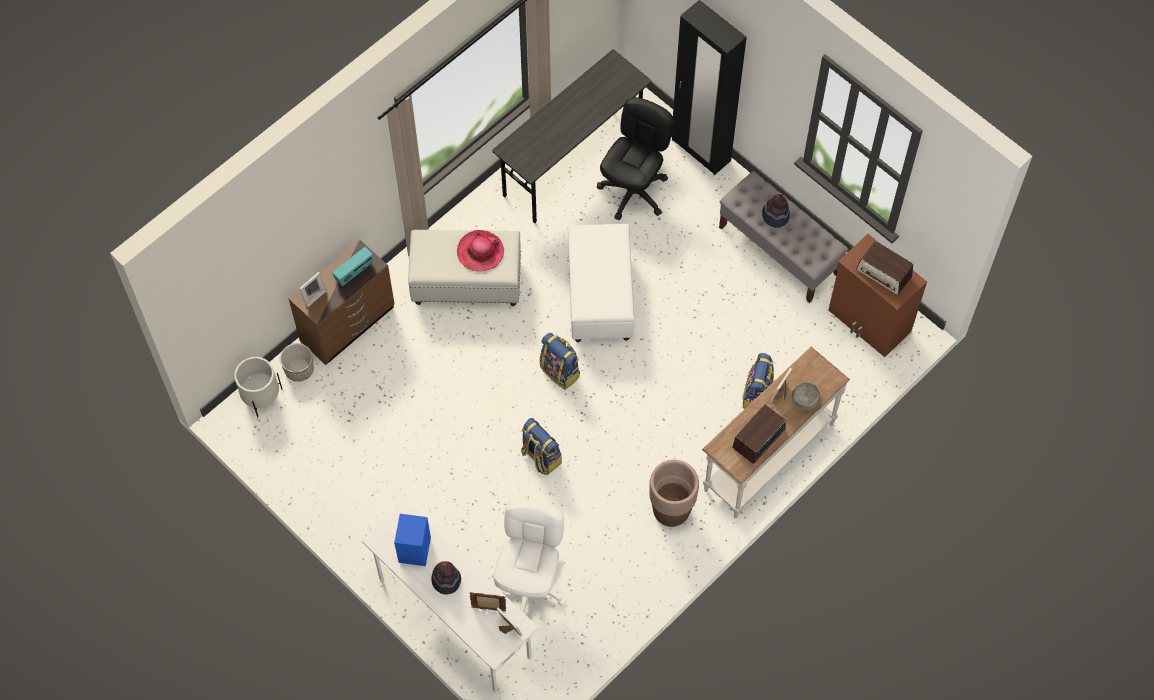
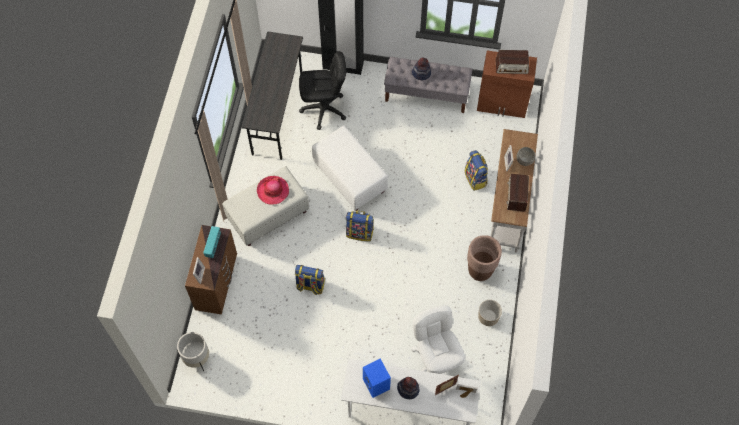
camera: 35 degrees left, 0 degrees up
(299, 369) = (207, 327): planter -> planter (488, 317)
(540, 457) = (386, 287): backpack -> backpack (310, 286)
(634, 192) = (324, 109): black office chair -> black office chair turned 90 degrees clockwise

